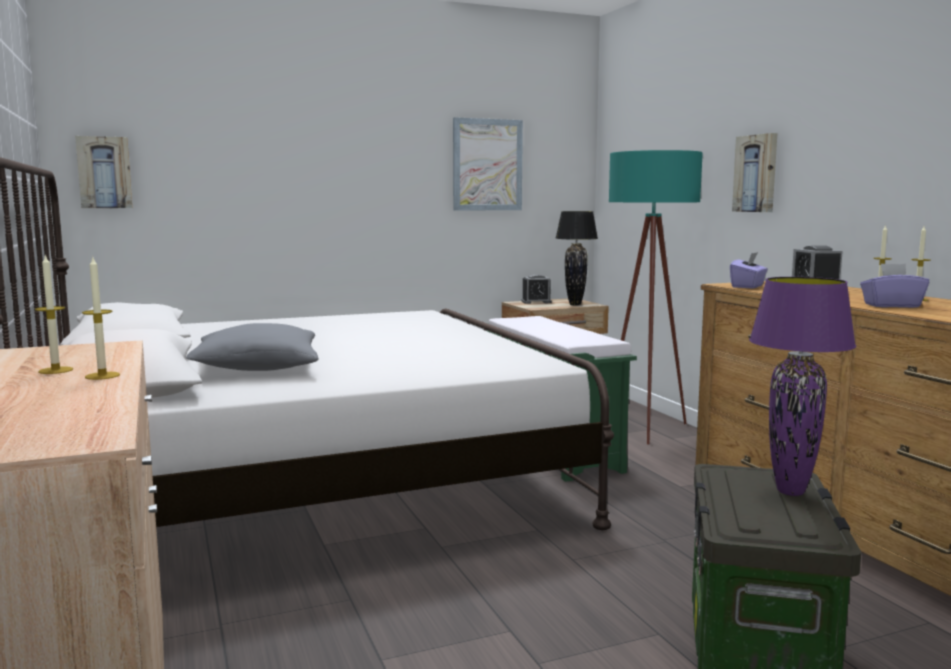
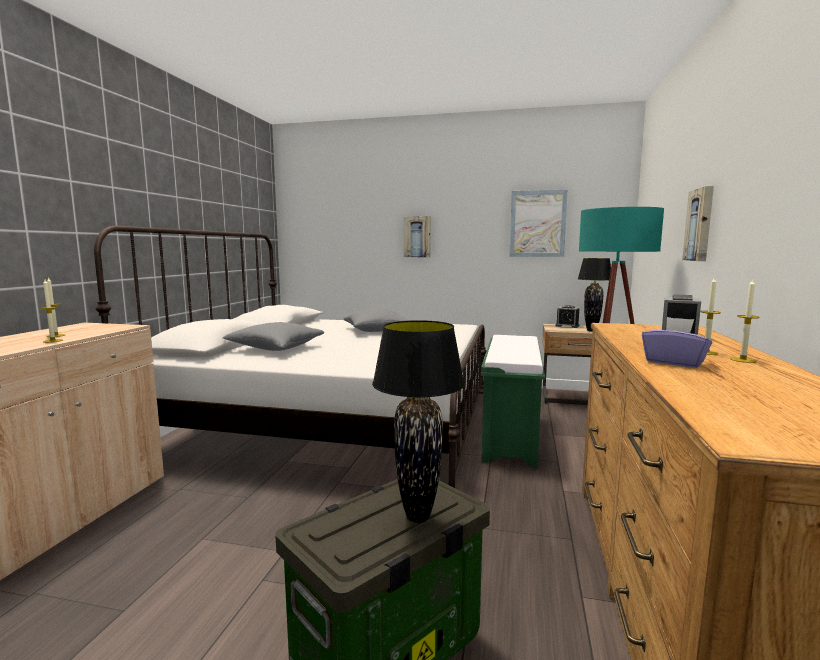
camera: 35 degrees right, 0 degrees up
(104, 172) = (304, 234): picture -> picture (417, 237)
(329, 329) = (376, 330): none -> grey pillow
(748, 286) = (619, 328): purple tissue box -> none
(791, 492) = (417, 517): purple table lamp -> black table lamp

